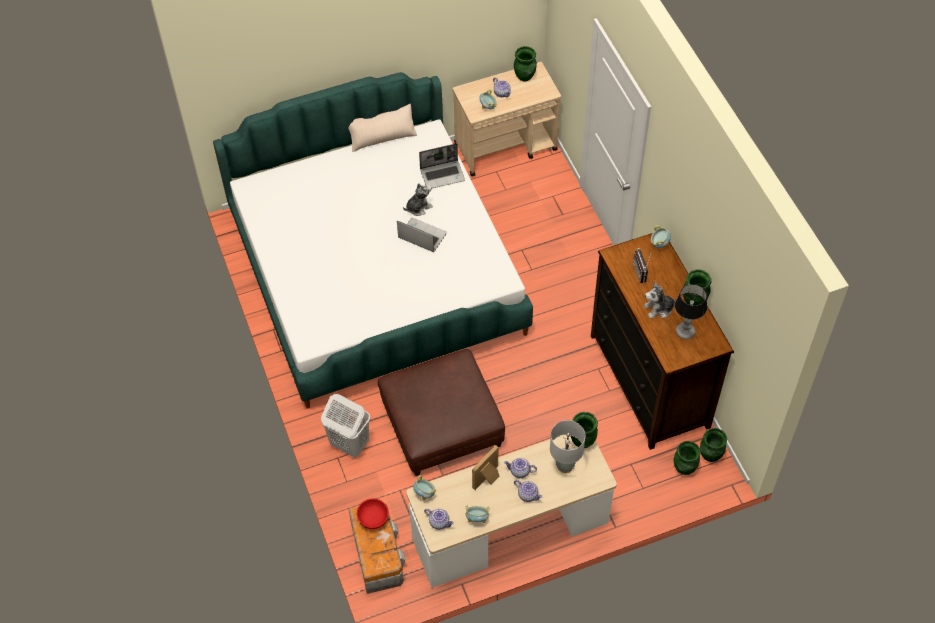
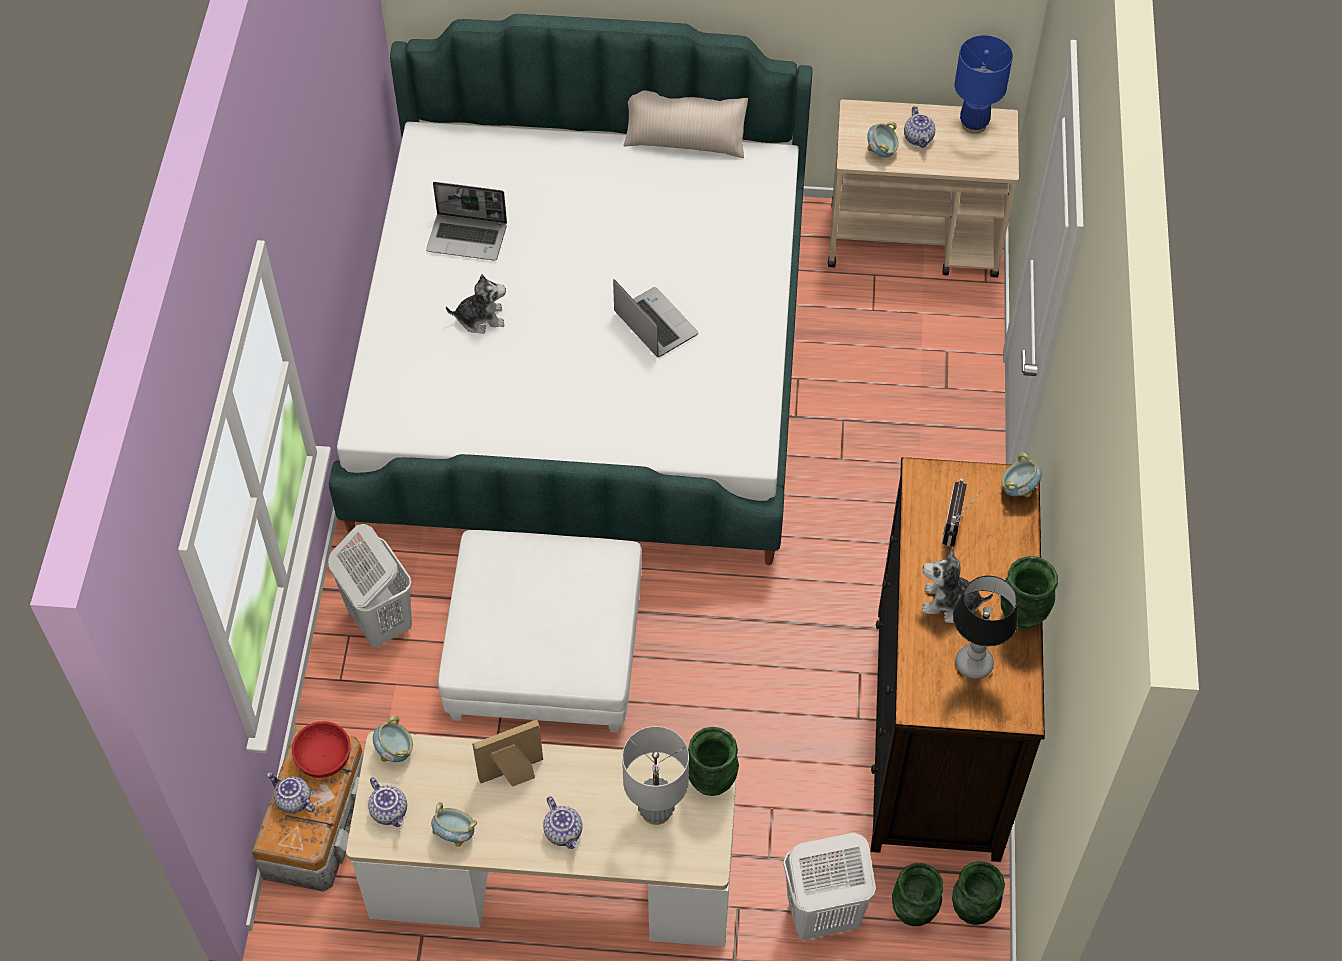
camera: 25 degrees right, 0 degrees up
(418, 207) = (676, 275): plush toy -> plush toy (480, 318)
(441, 423) = (546, 651): brown ottoman -> white ottoman
(443, 175) = (748, 237): laptop -> laptop (468, 238)
(519, 472) = (573, 786): teapot -> teapot (293, 801)
(525, 76) = (974, 125): green vase -> blue table lamp
(644, 489) = (822, 915): none -> white laundry basket

